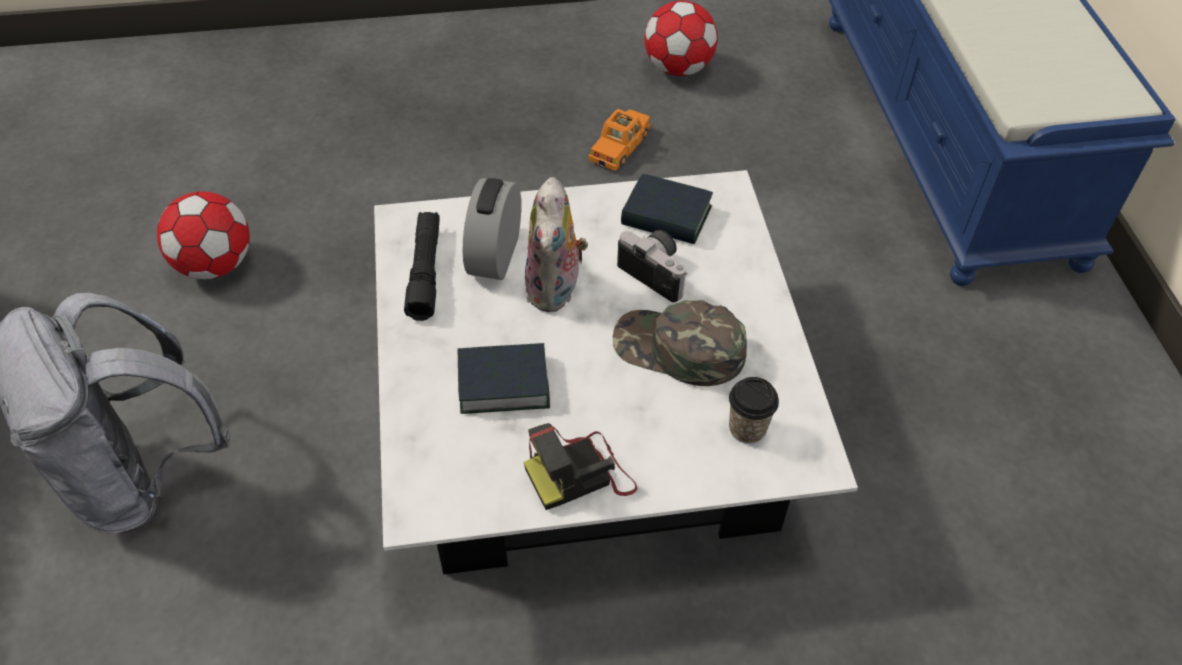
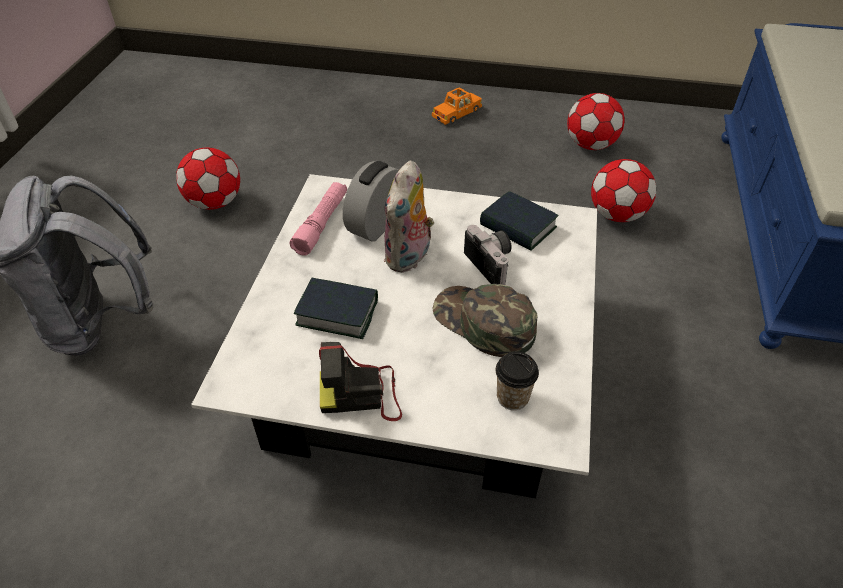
camera: 20 degrees right, 5 degrees down
(425, 272) = (321, 224): black flashlight -> pink flashlight
(620, 146) = (525, 187): orange toy car -> orange toy car (457, 114)
(744, 158) = (616, 215): none -> football

